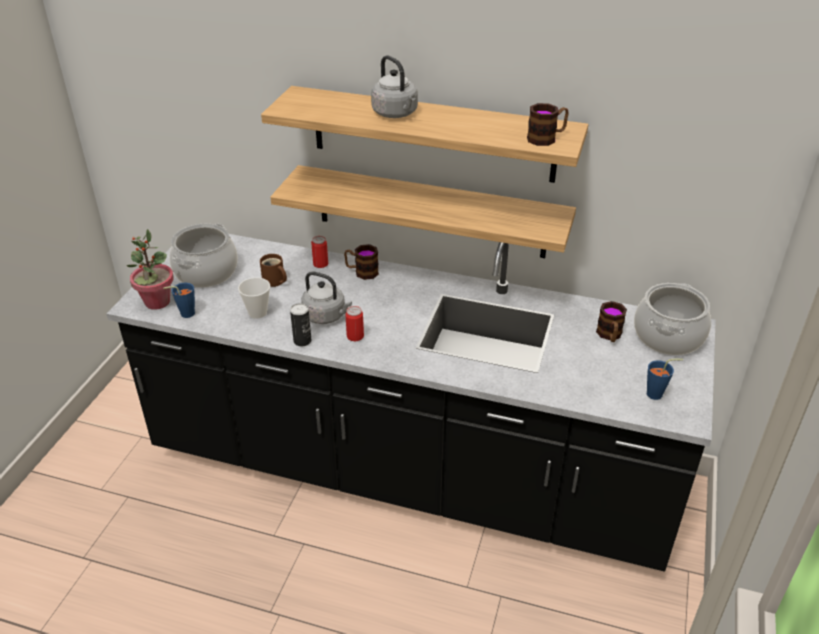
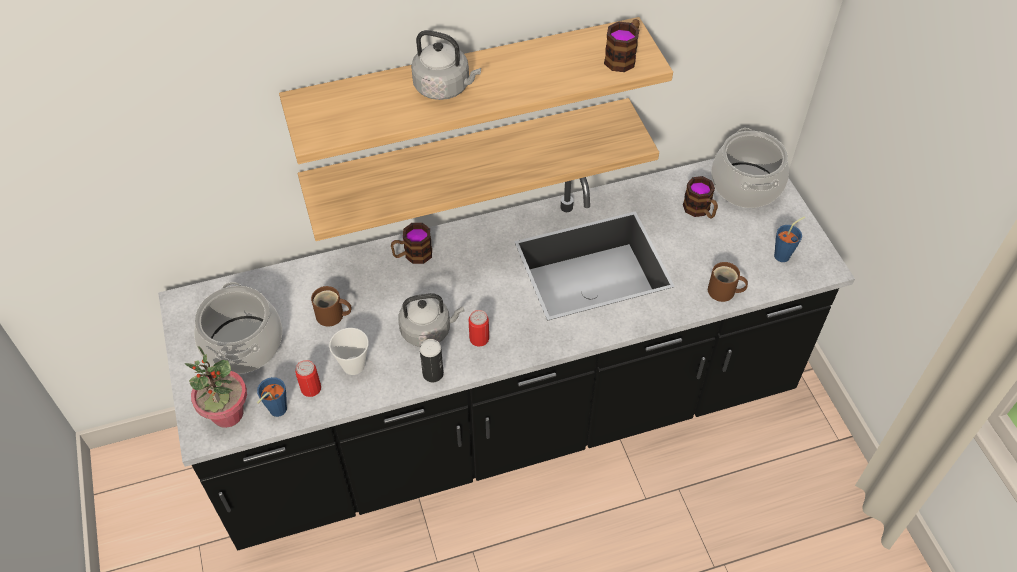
camera: 35 degrees left, 15 degrees up
(320, 264) = (360, 267): can -> can (311, 388)
(576, 394) = (724, 292): none -> brown mug

